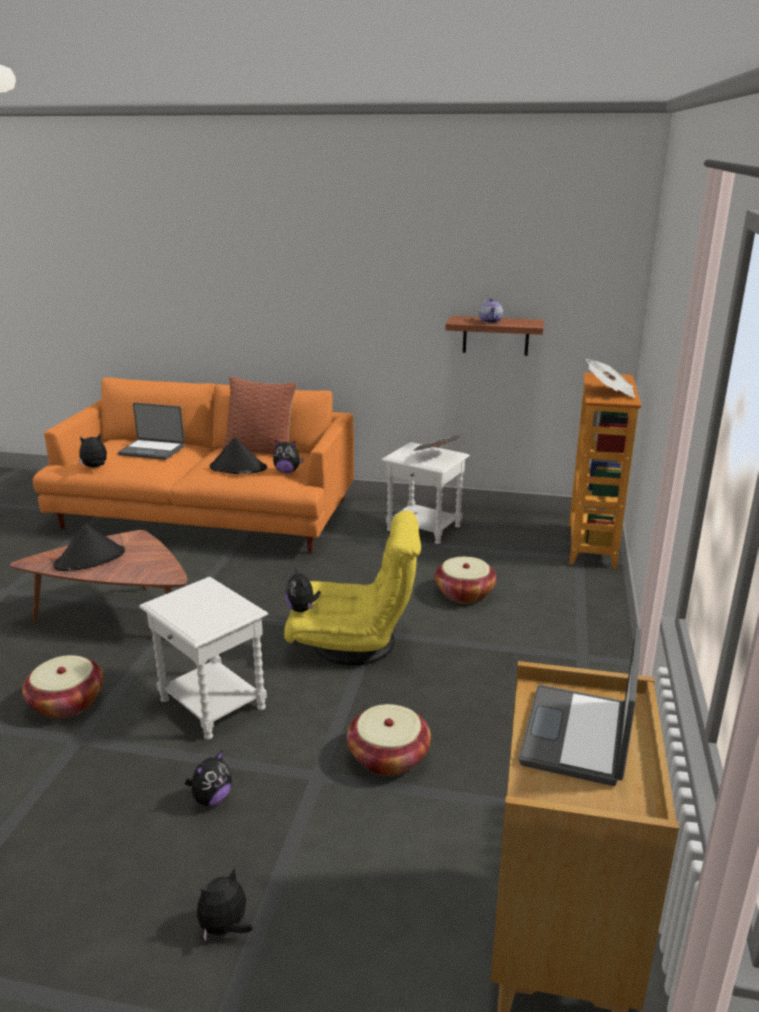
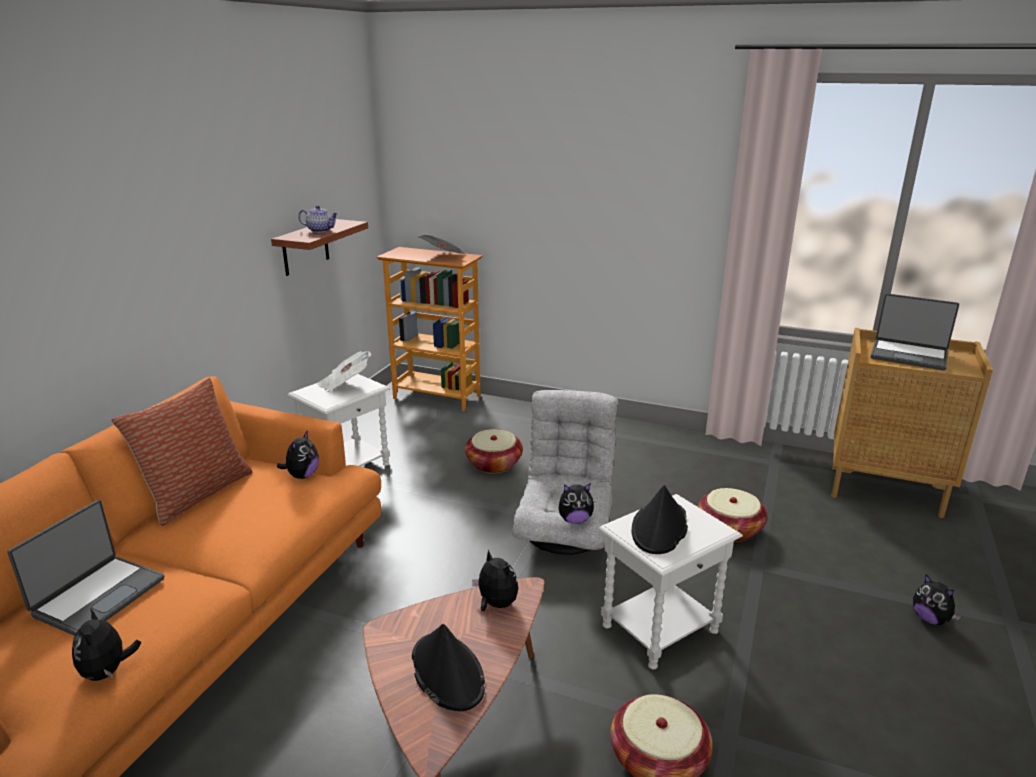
camera: 80 degrees left, 0 degrees up
(211, 798) = (799, 627): plush toy -> plush toy (496, 604)
(238, 468) = (261, 510): black hat -> black hat (659, 528)
(352, 644) = (566, 532): yellow armchair -> grey armchair

